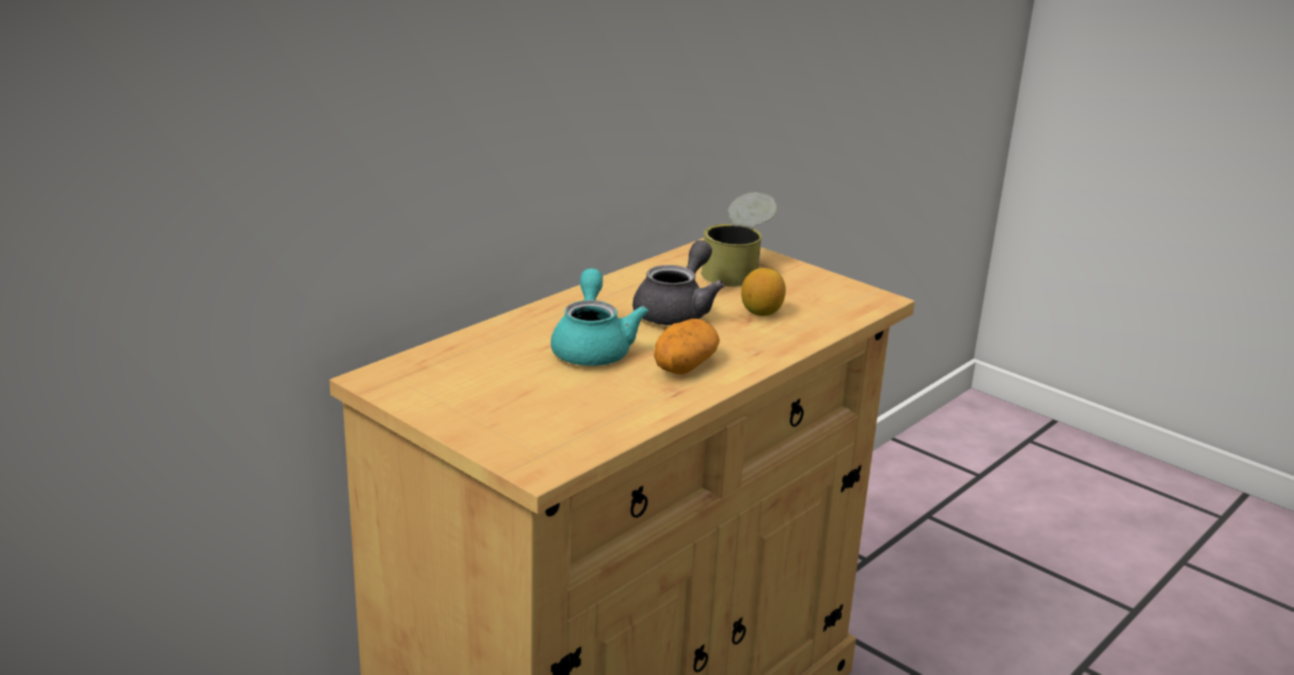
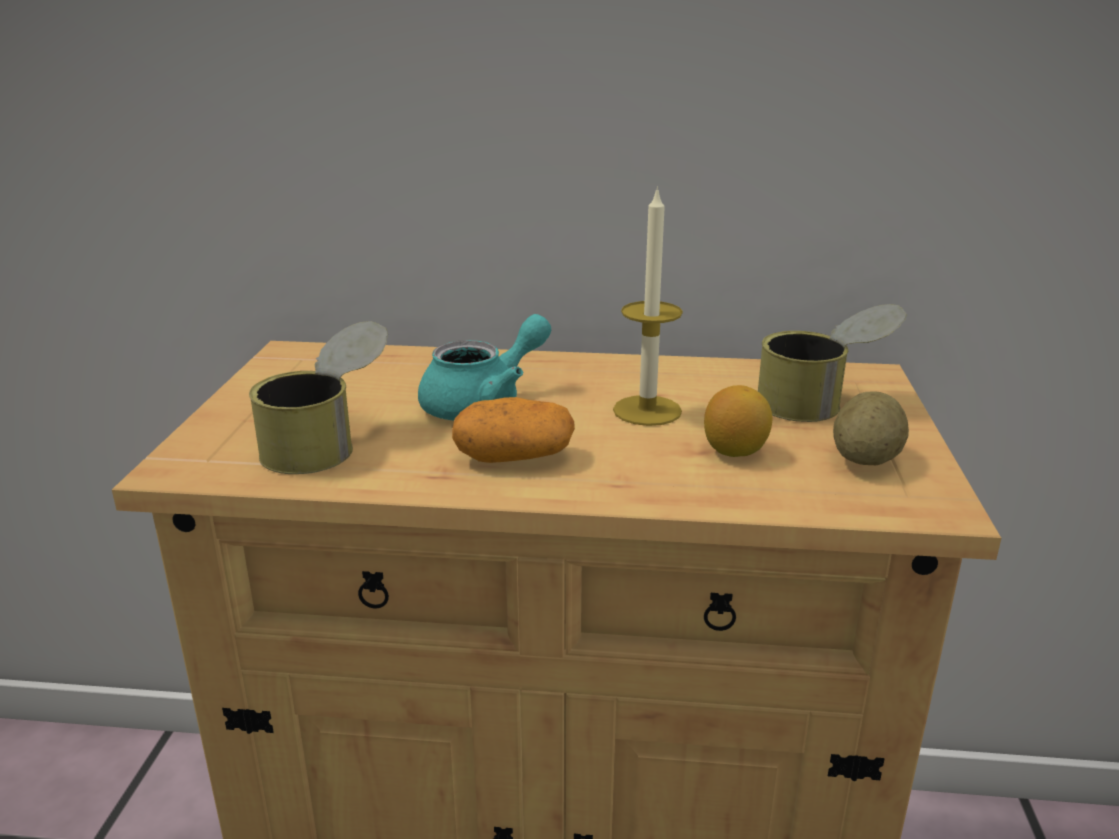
camera: 55 degrees right, 0 degrees up
(577, 409) = (330, 442): none -> can
(677, 311) = (647, 410): grey teapot -> candle
(813, 290) = (865, 460): none -> potato

